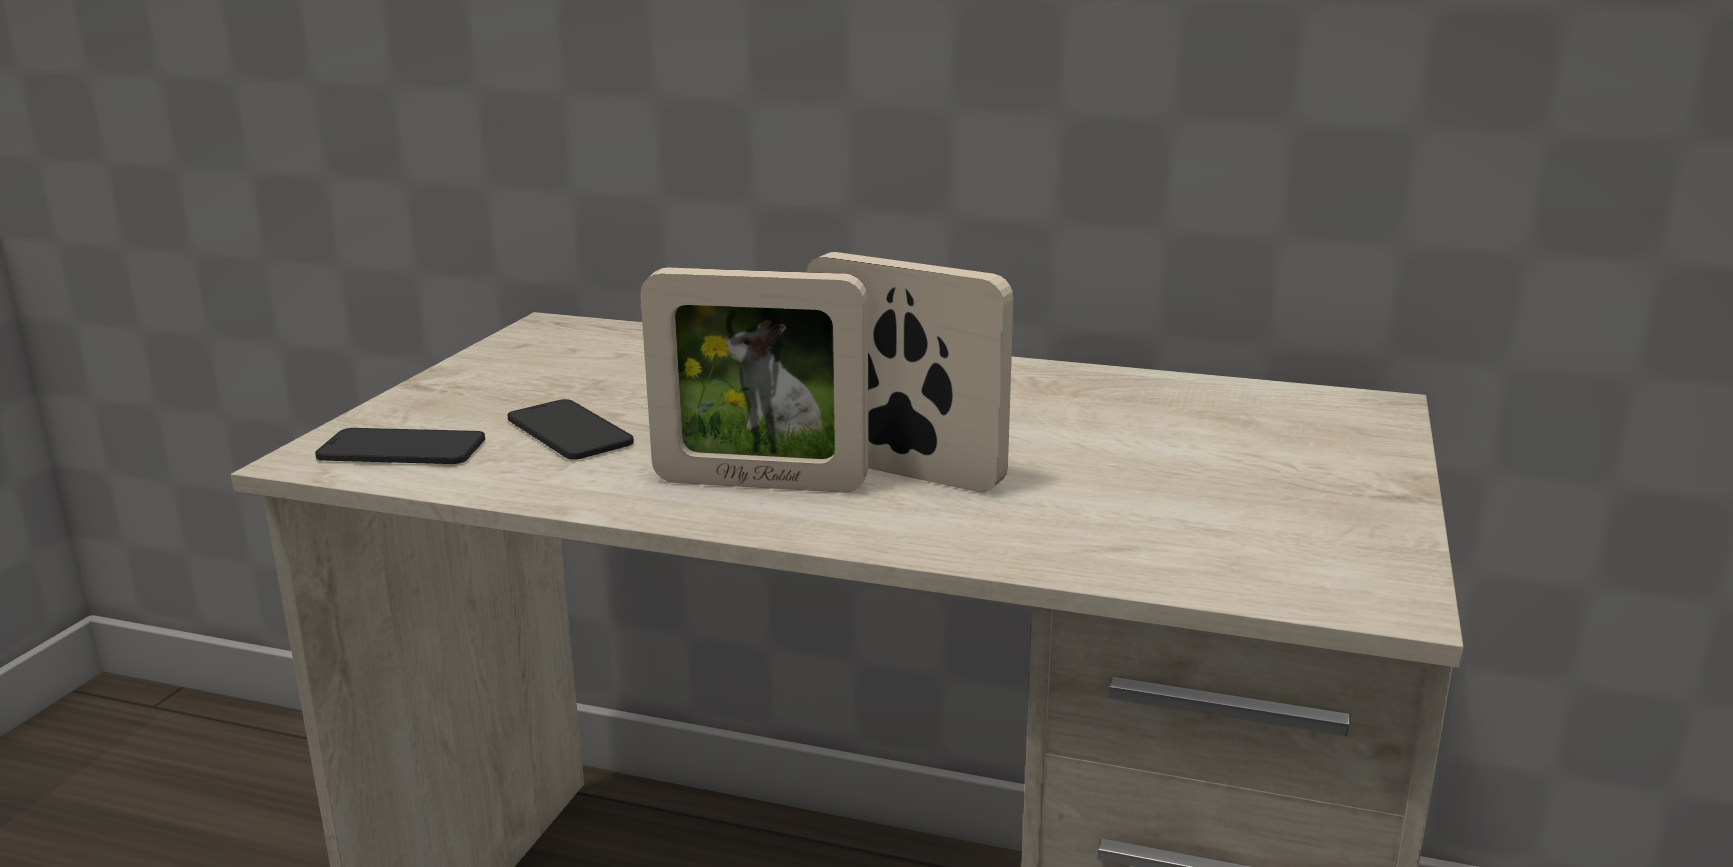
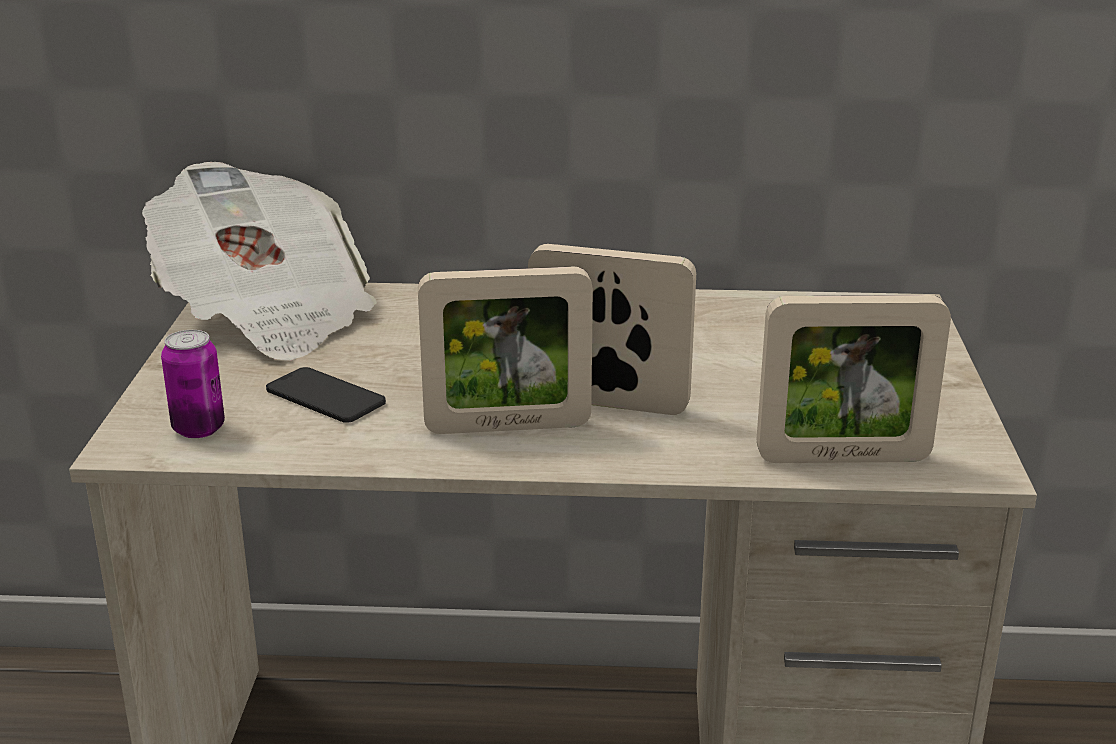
camera: 15 degrees left, 5 degrees up
(402, 449) = (198, 429): phone -> can
(570, 348) = (266, 314): none -> newspaper
(1186, 566) = (842, 457): none -> picture frame

